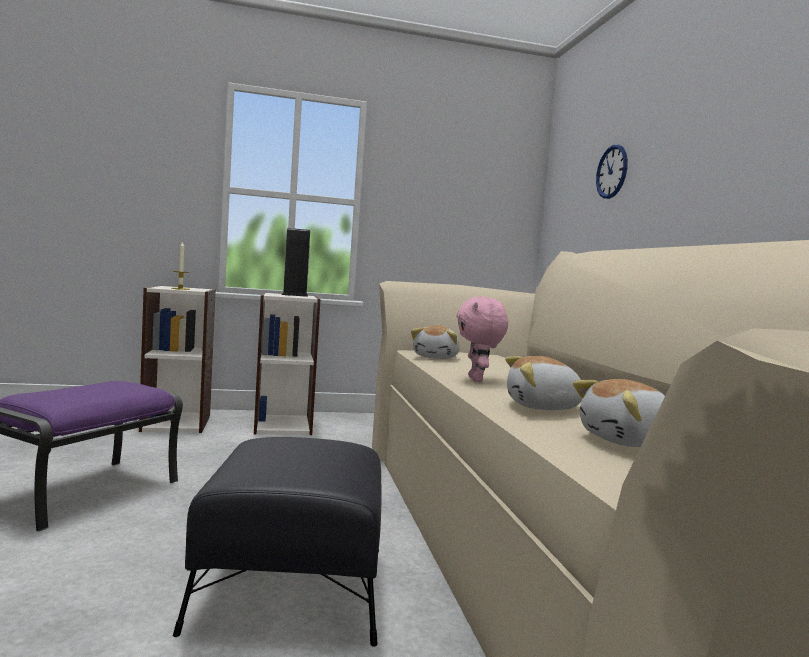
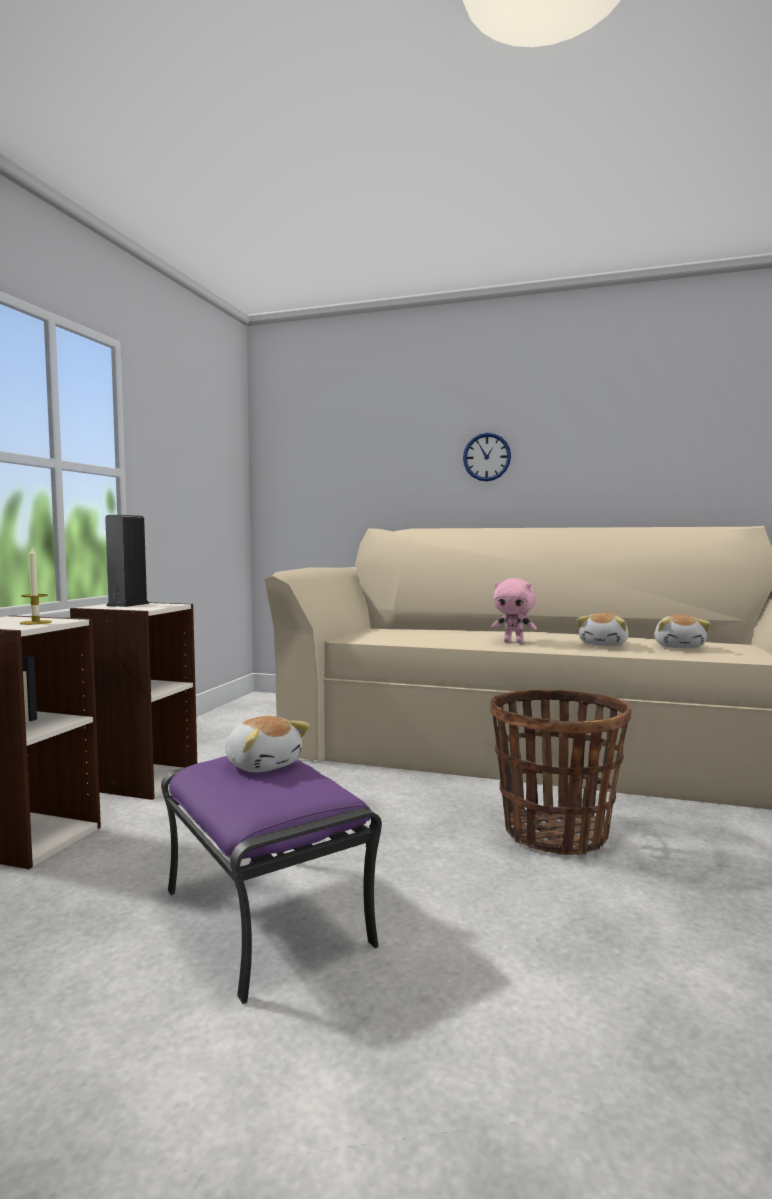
camera: 60 degrees left, 0 degrees up
(292, 586) = (555, 833): black ottoman -> basket
(436, 357) = (391, 638): plush toy -> plush toy (263, 765)
(612, 172) = (367, 456): wall clock -> wall clock (486, 457)

